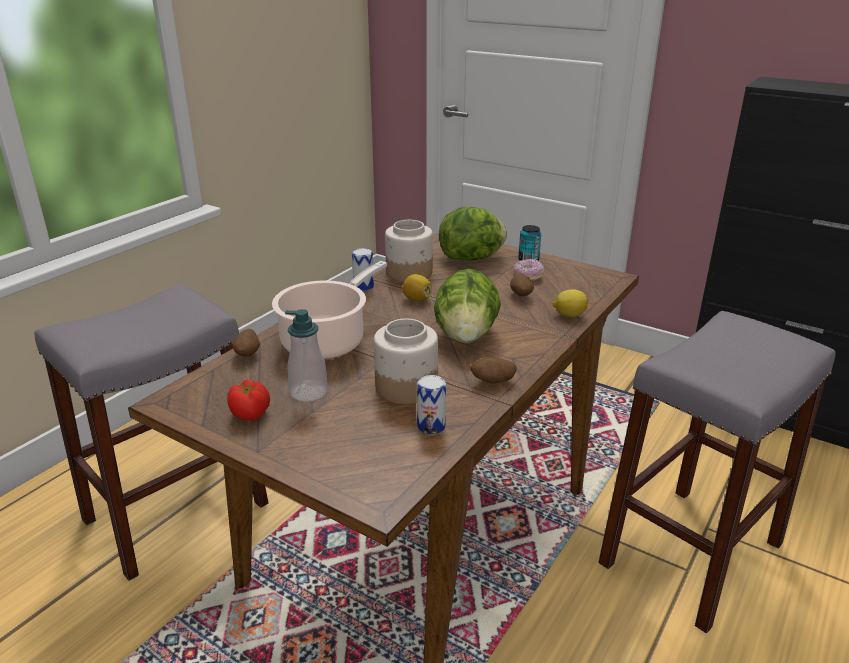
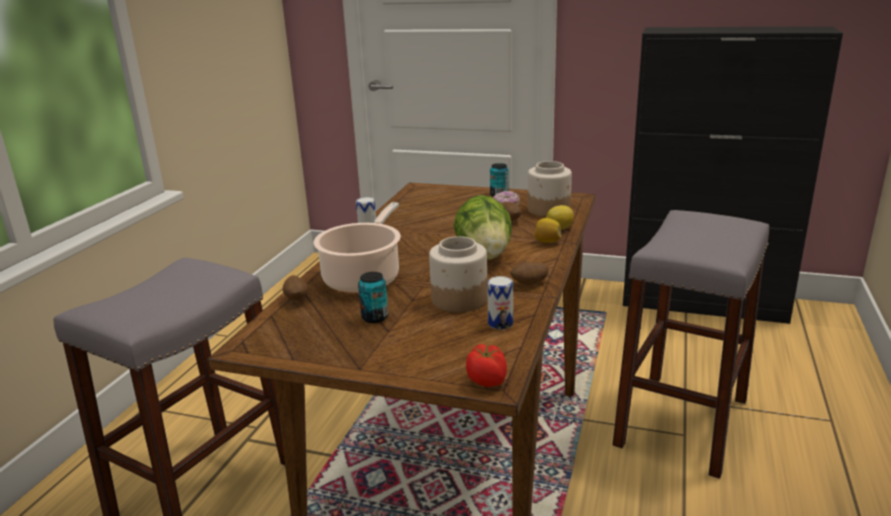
camera: 15 degrees left, 5 degrees down
(251, 414) = (333, 343): tomato -> tomato (487, 381)
(308, 392) = (375, 317): soap dispenser -> can
(409, 272) = (402, 217): jar -> jar (549, 209)
(417, 299) = (423, 235): lemon -> lemon (547, 242)
(472, 258) = (450, 199): lettuce -> none

